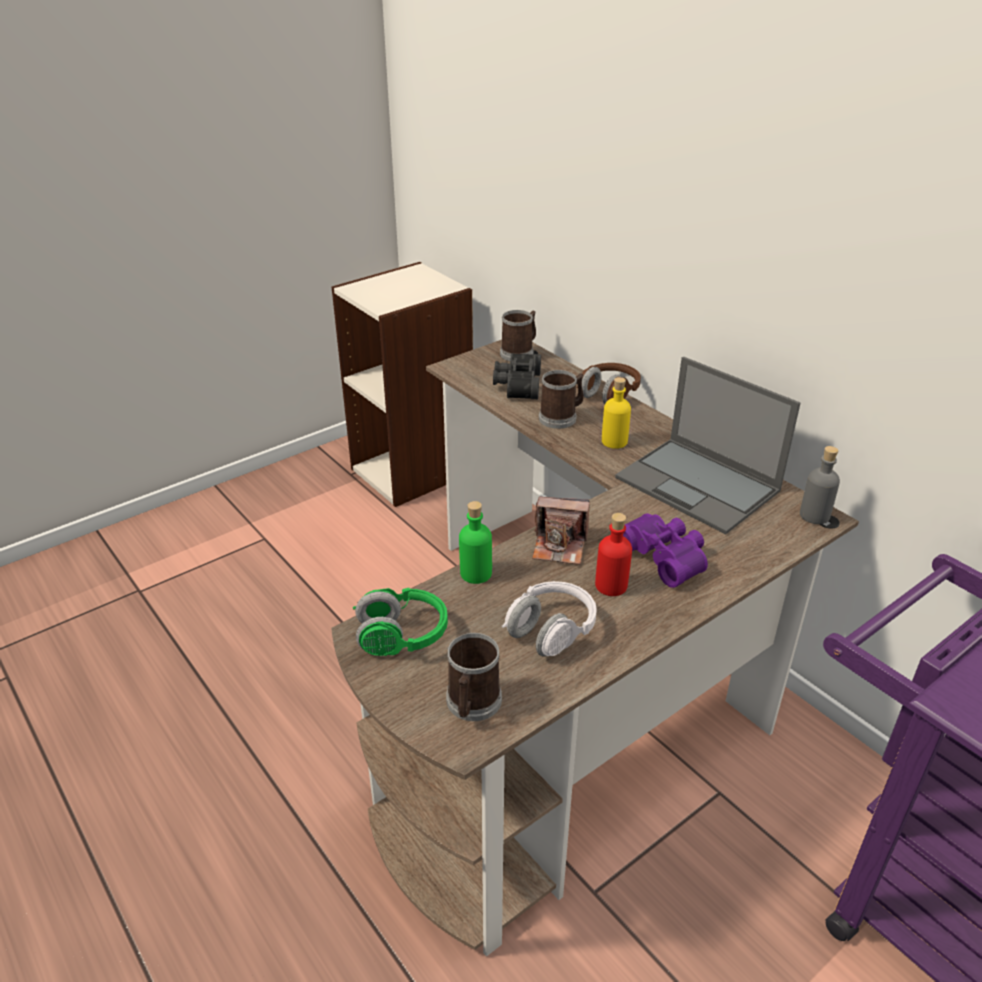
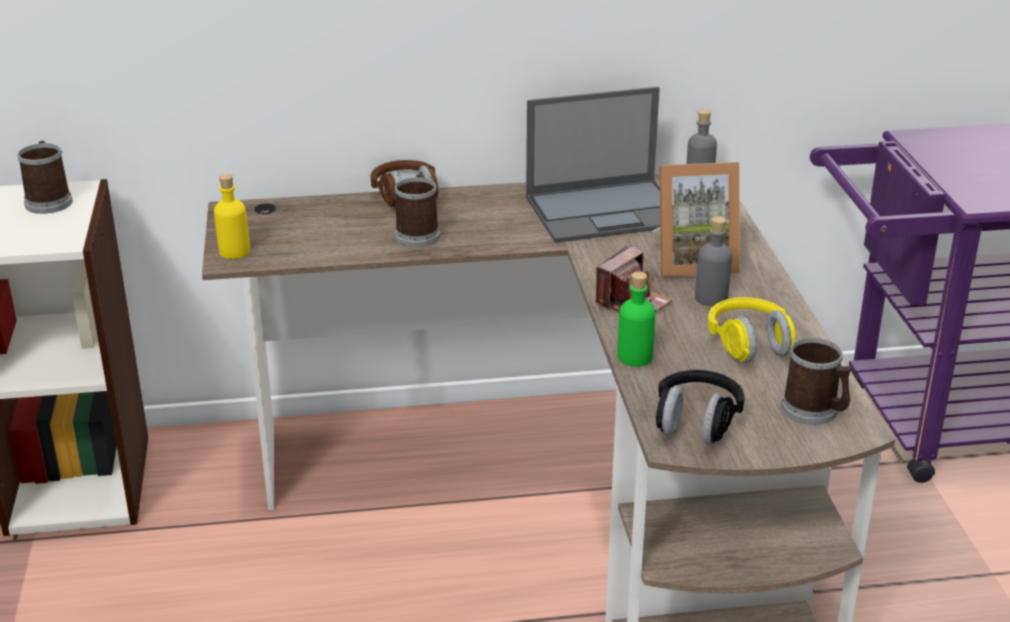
camera: 60 degrees left, 5 degrees down
(401, 636) = (696, 423): green headphones -> black headphones
(516, 385) = (321, 236): black binoculars -> none
(519, 352) = (257, 212): mug -> mug (49, 200)
(551, 631) = (749, 345): white headphones -> yellow headphones
(611, 585) = (711, 298): red bottle -> grey bottle
(614, 441) = (493, 223): yellow bottle -> yellow bottle (234, 251)
(664, 556) = (693, 261): purple binoculars -> picture frame

